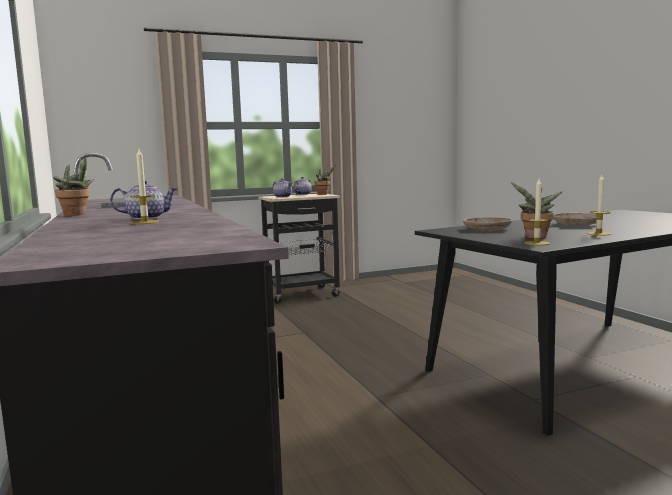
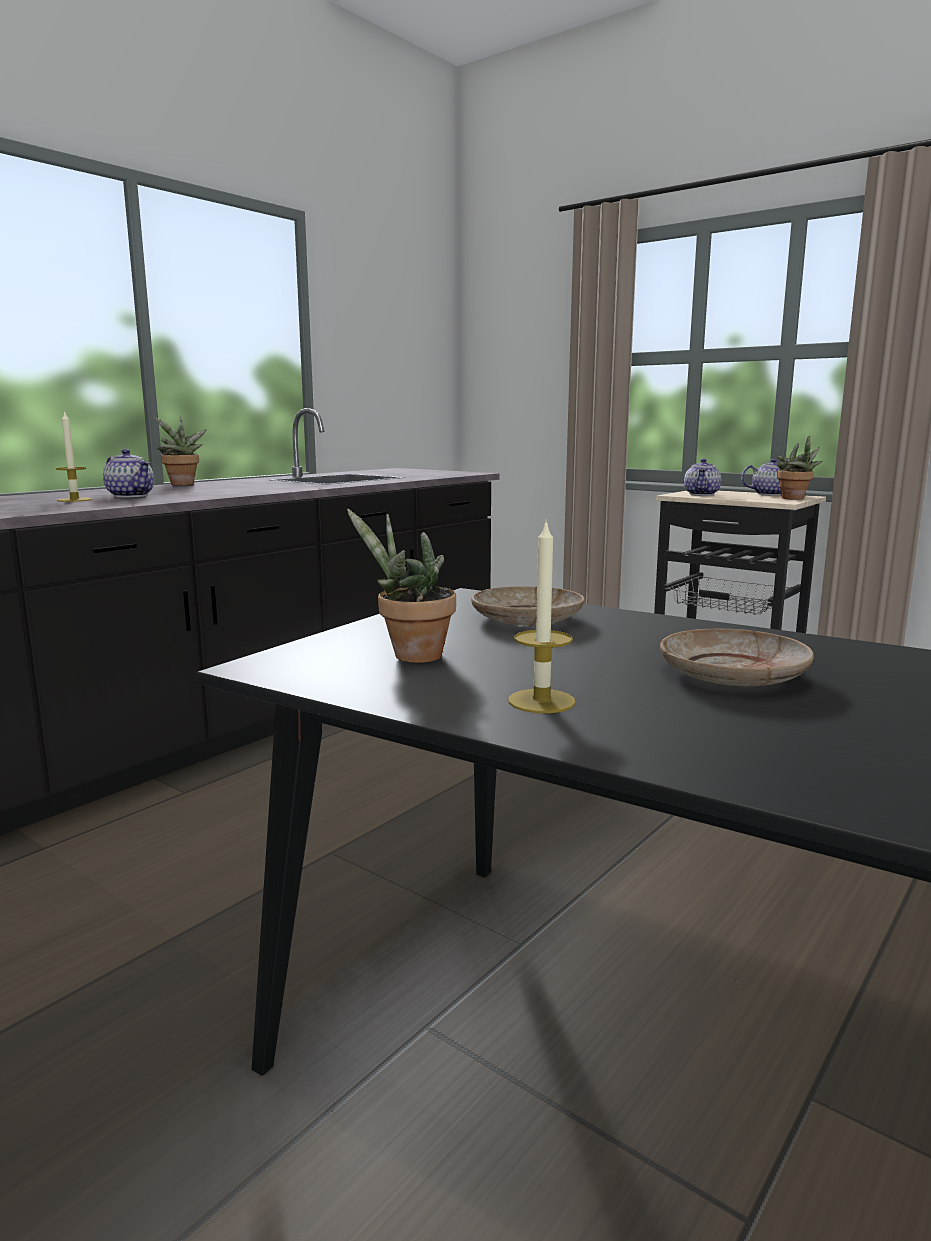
camera: 60 degrees right, 5 degrees up
(537, 243) = (317, 661): candle -> none

